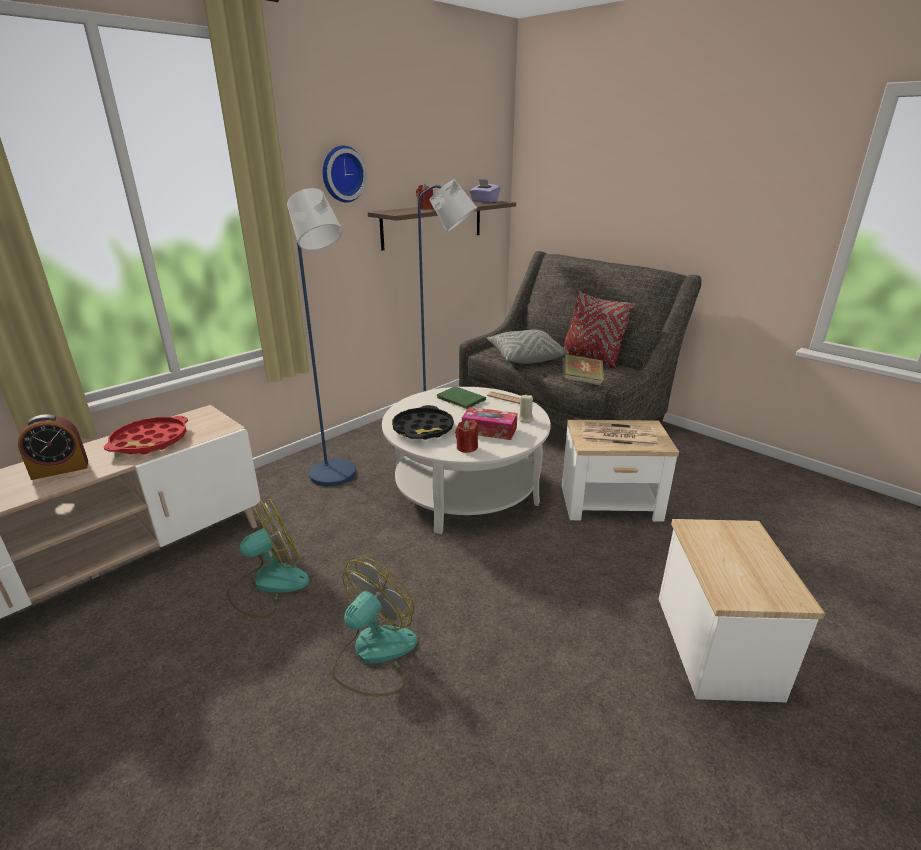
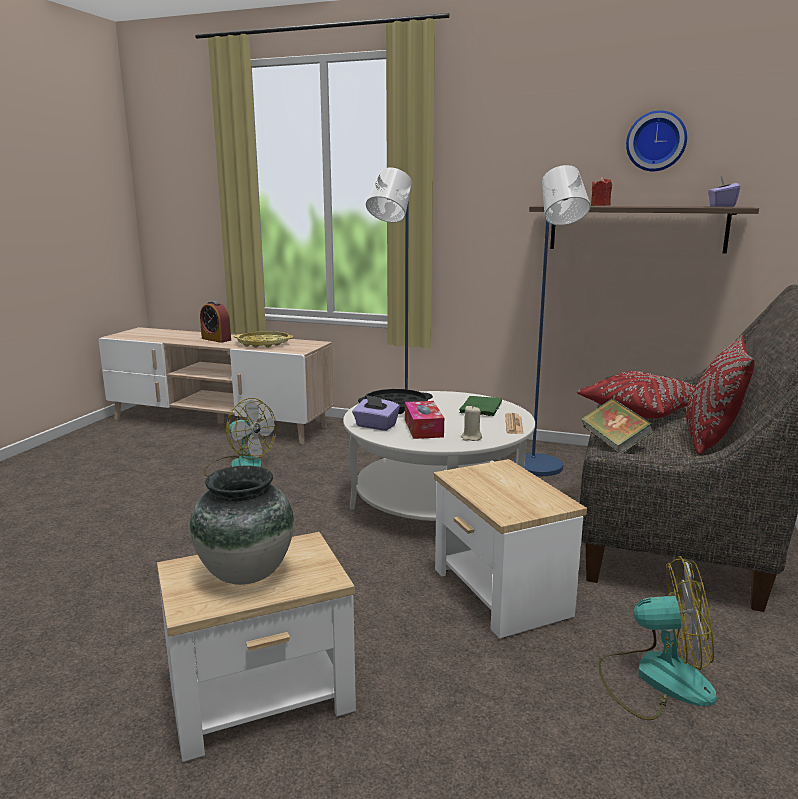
camera: 65 degrees right, 10 degrees down
(150, 441) = (263, 343): red tray -> yellow tray
(342, 174) = (510, 165): wall clock -> wall clock (656, 141)
(374, 654) = (181, 519): fan -> fan (655, 678)
(467, 448) = (375, 426): red candle -> purple tissue box
(525, 357) = (641, 410): grey pillow -> red pillow
(617, 435) = (499, 487): newspaper -> none
(743, 563) = (246, 574): none -> vase

